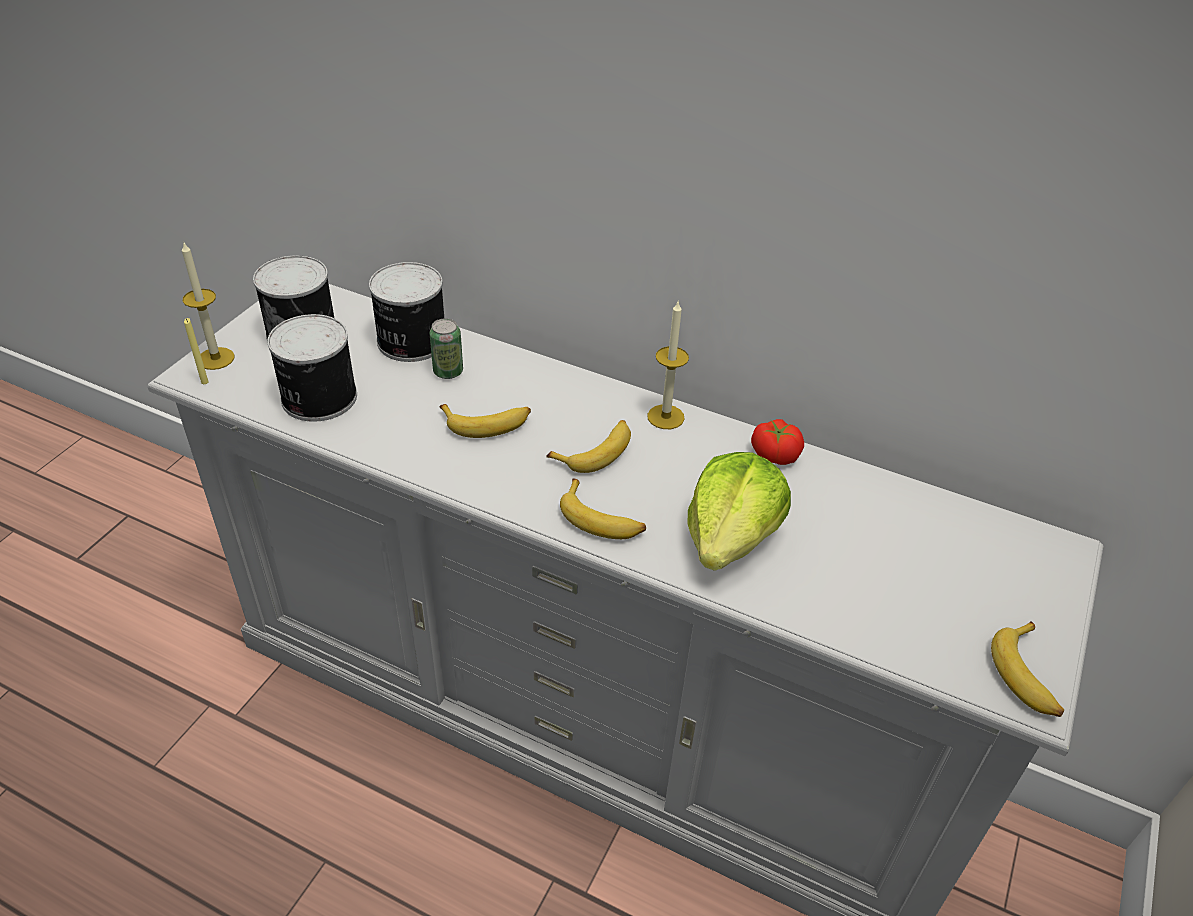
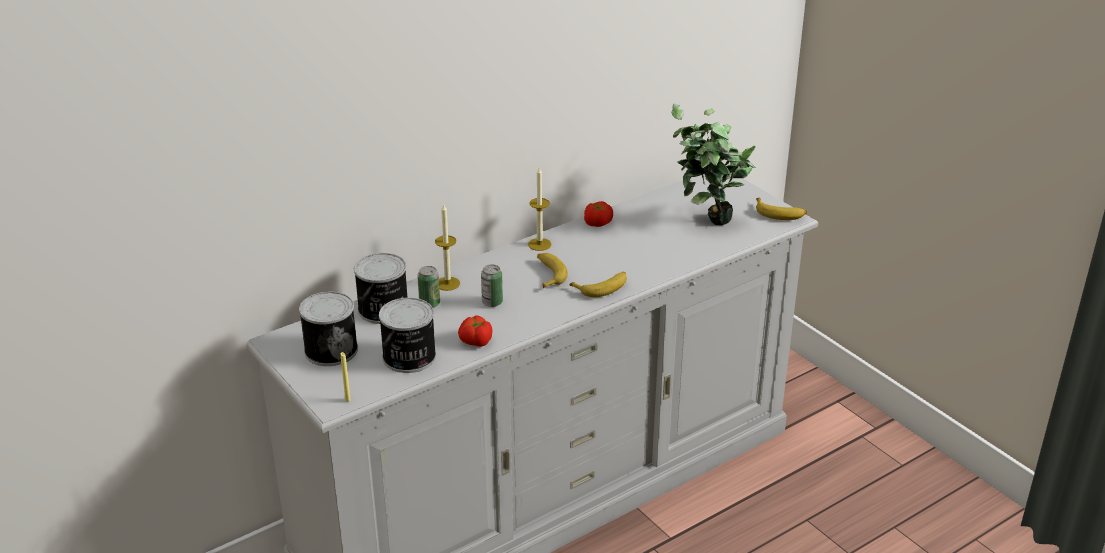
camera: 60 degrees left, 10 degrees down
(216, 358) = (324, 391): candle -> candle (447, 283)
(385, 441) = (475, 341): none -> tomato
(487, 423) = (492, 302): banana -> can
(731, 537) = (645, 255): lettuce -> none
(889, 583) = (706, 225): none -> potted plant

